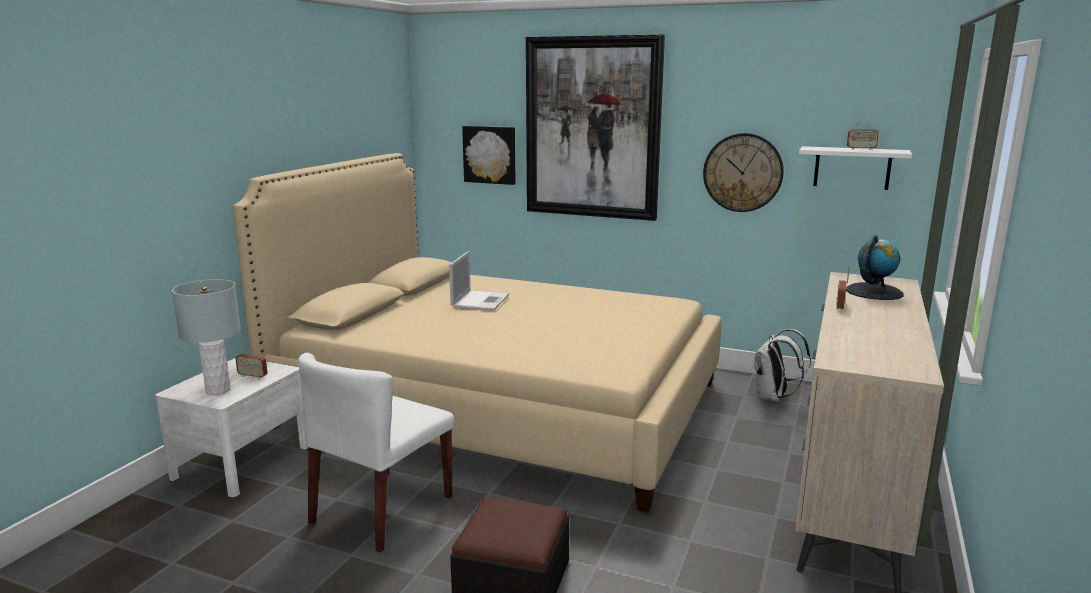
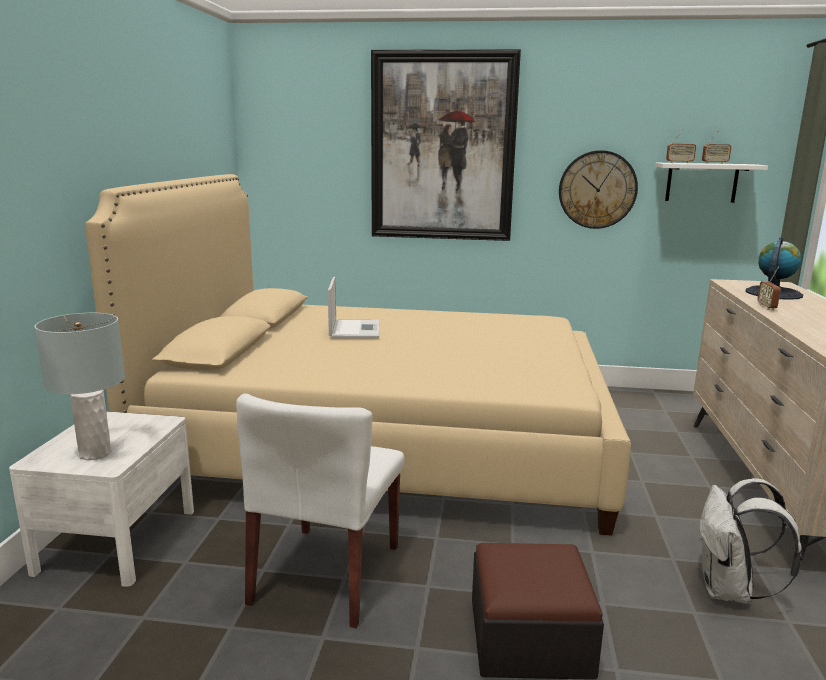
camera: 15 degrees left, 0 degrees up
(253, 376) = (131, 432): radio -> radio (679, 163)
(490, 154) = (328, 177): picture -> none
(773, 398) = (639, 407): white backpack -> white backpack (729, 591)

